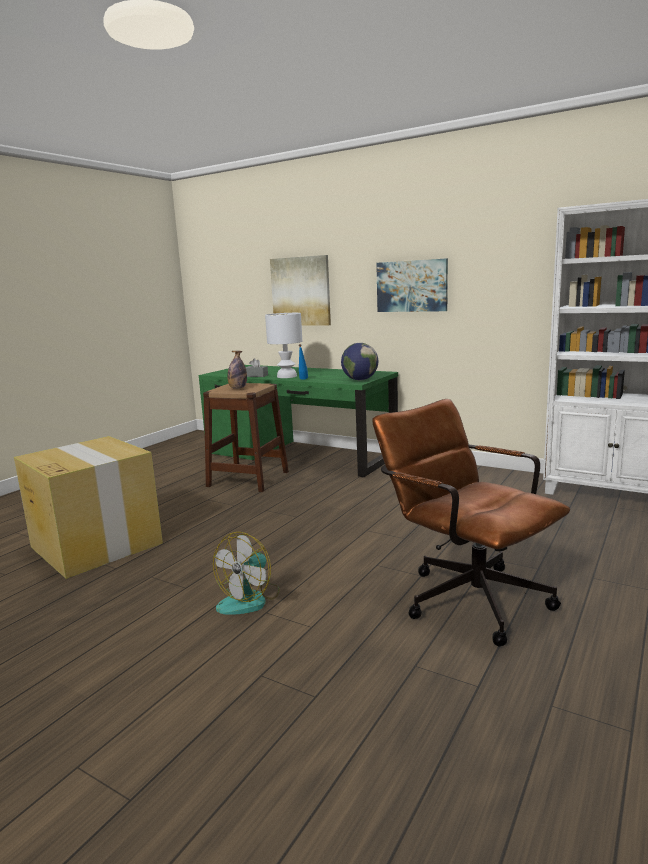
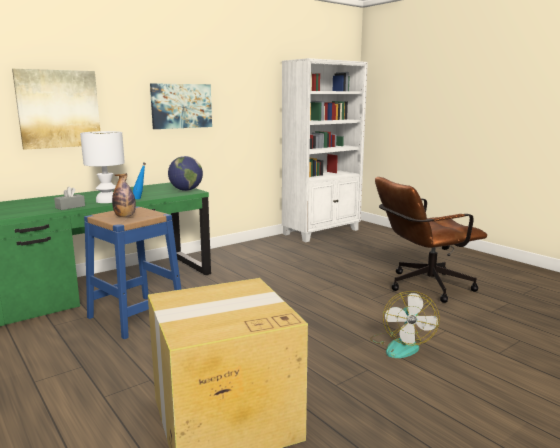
camera: 70 degrees left, 0 degrees up
(248, 479) = (136, 316): brown stool -> blue stool
(250, 599) = (401, 345): fan -> fan turned 45 degrees clockwise

